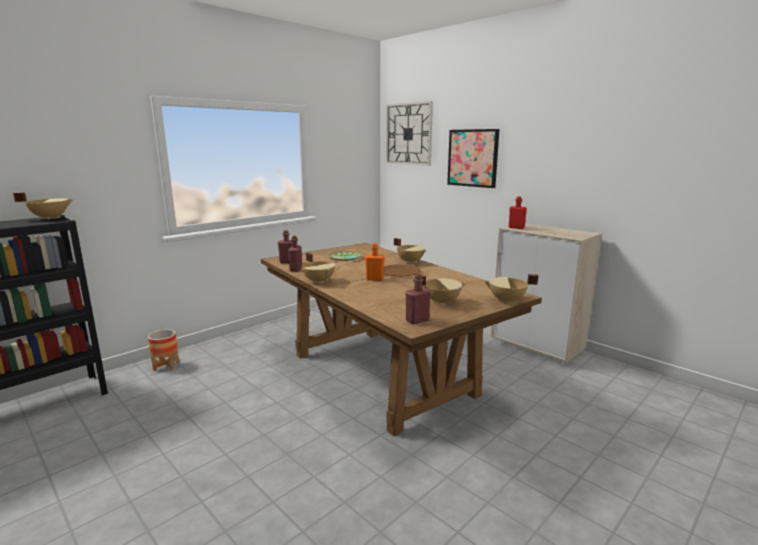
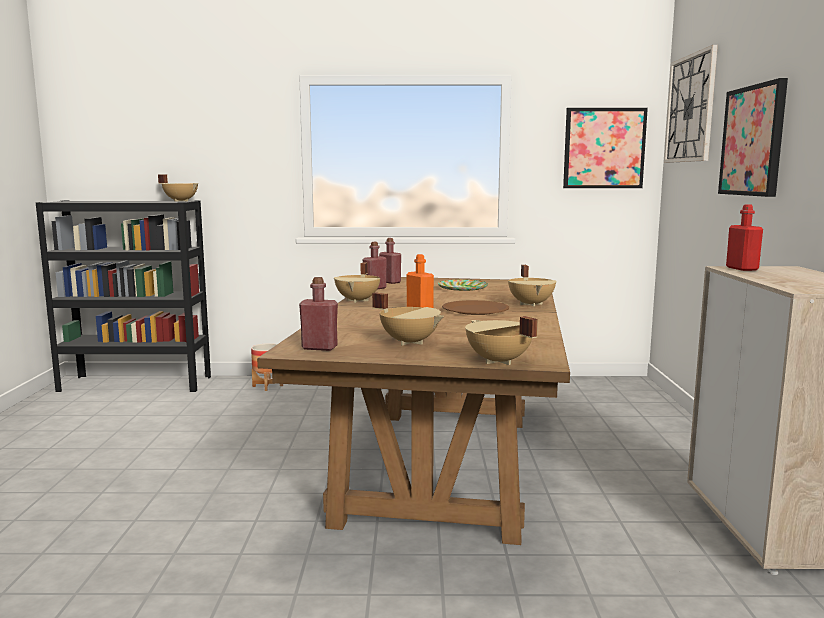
camera: 45 degrees right, 5 degrees down
(354, 155) = (604, 148): none -> picture

